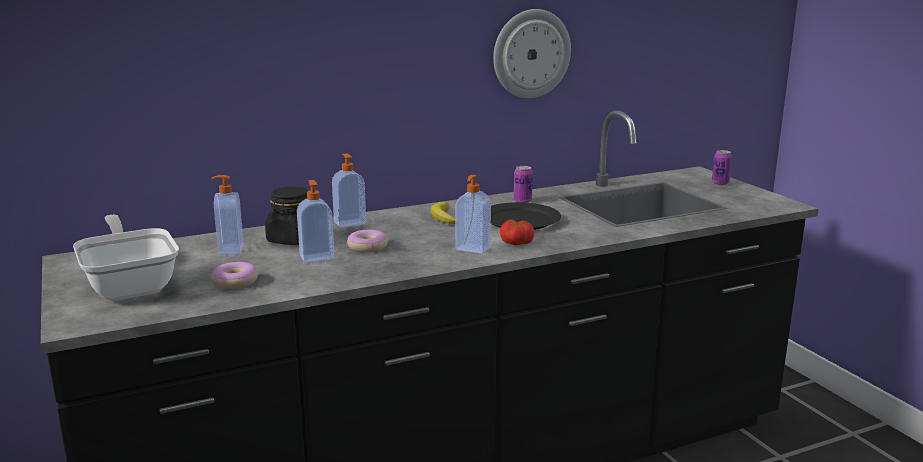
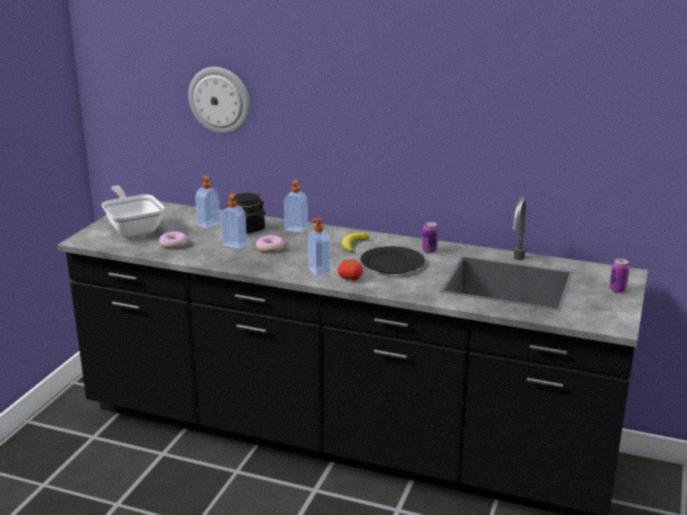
camera: 45 degrees right, 5 degrees up
(131, 285) = (133, 228): frying pan -> frying pan turned 45 degrees counterclockwise
(531, 54) = (468, 132): wall clock -> wall clock (220, 100)

